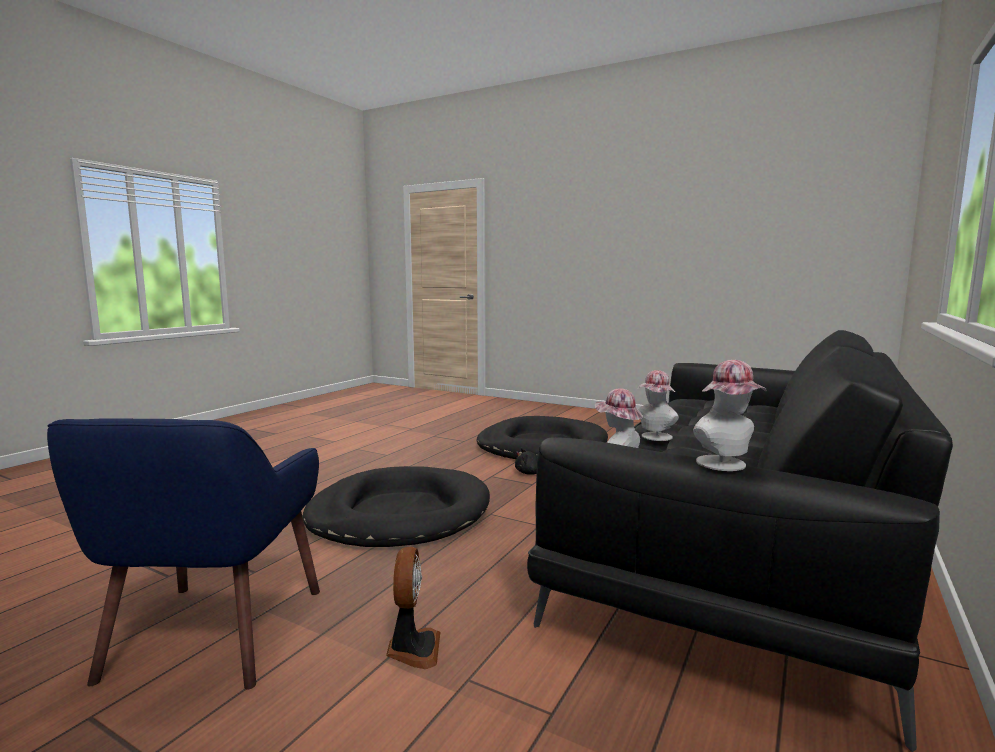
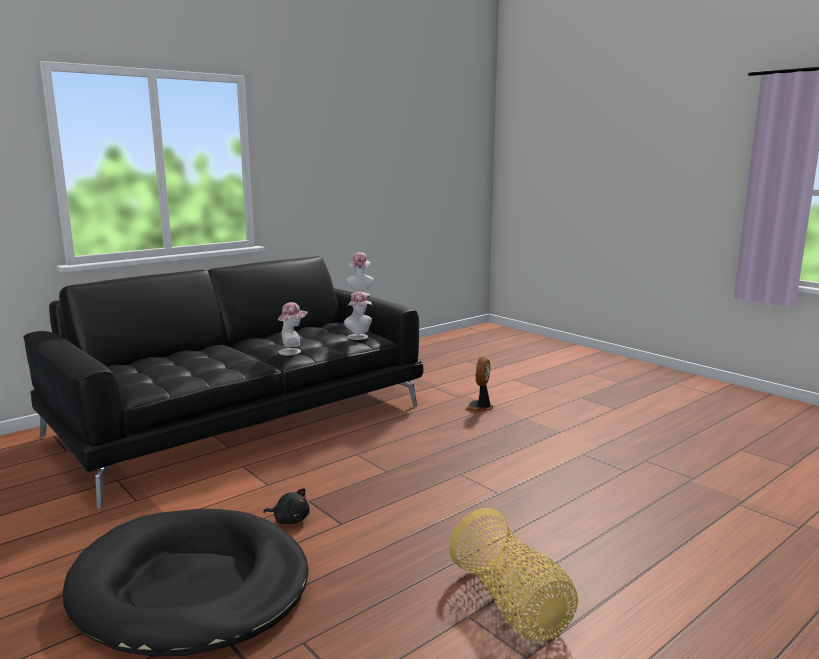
camera: 160 degrees left, 5 degrees up
(213, 633) = (584, 426): blue armchair -> none
(363, 460) = (511, 605): none -> basket
(399, 514) = (471, 485): black dog bed -> none

